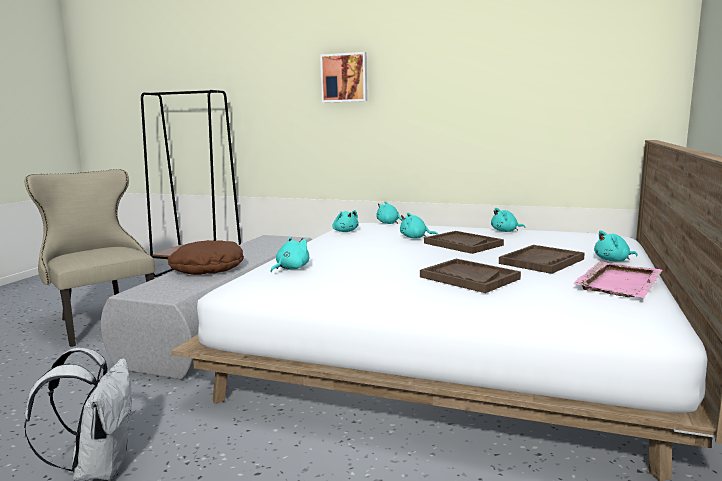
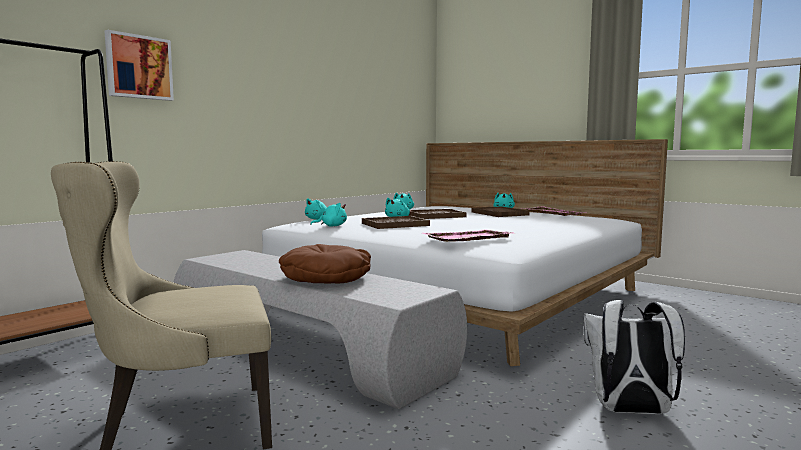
camera: 70 degrees left, 5 degrees down
(291, 268) = (467, 238): turquoise plush toy -> pink tray
(344, 78) = (234, 67): picture -> picture (138, 67)
(469, 278) = (529, 221): brown tray -> brown tray (395, 224)

